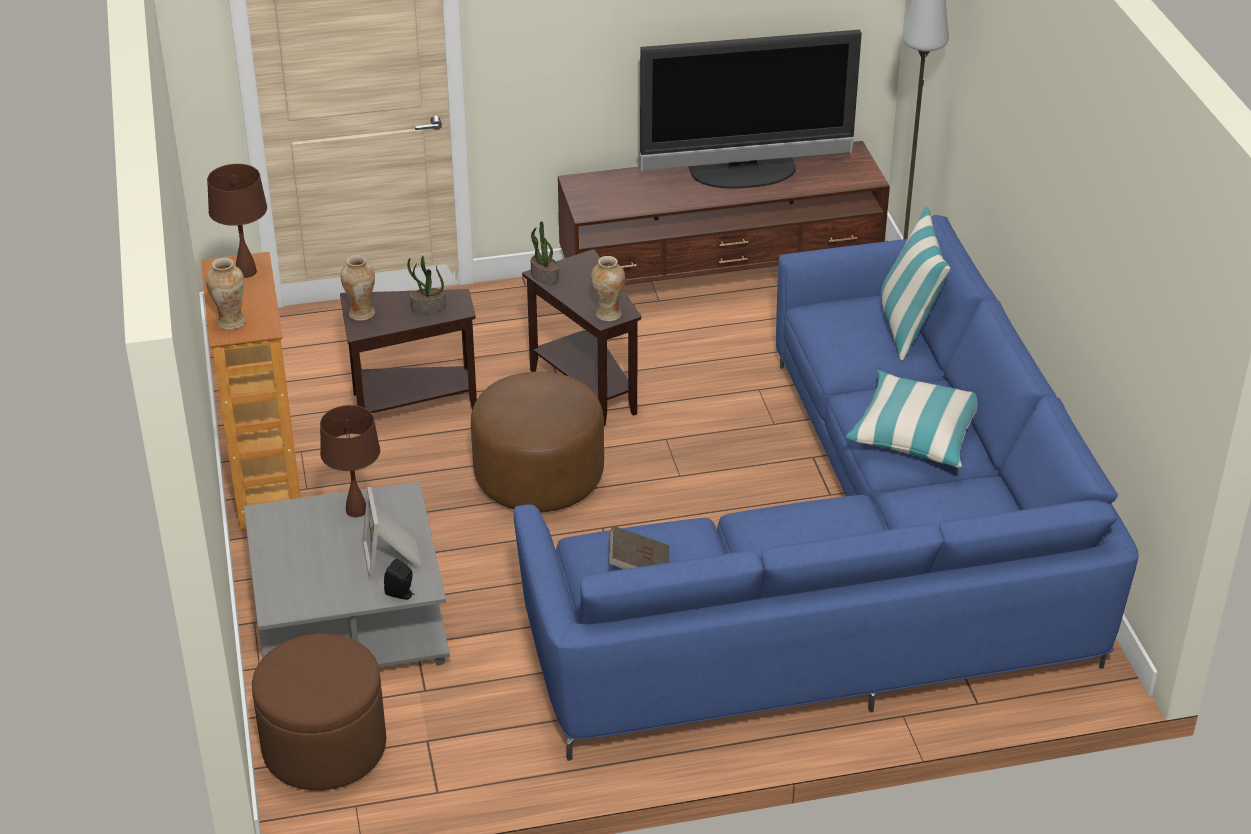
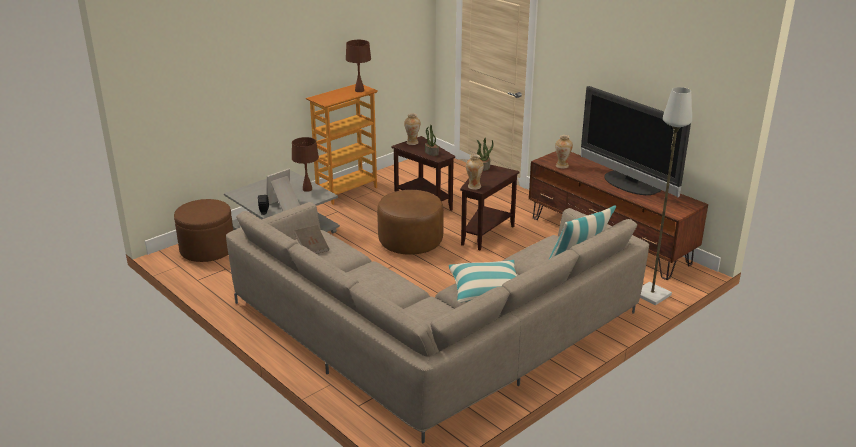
camera: 60 degrees right, 10 degrees down
(231, 322) = (324, 97): vase -> vase (562, 166)
(851, 561) = (433, 336): blue sofa -> beige sofa

